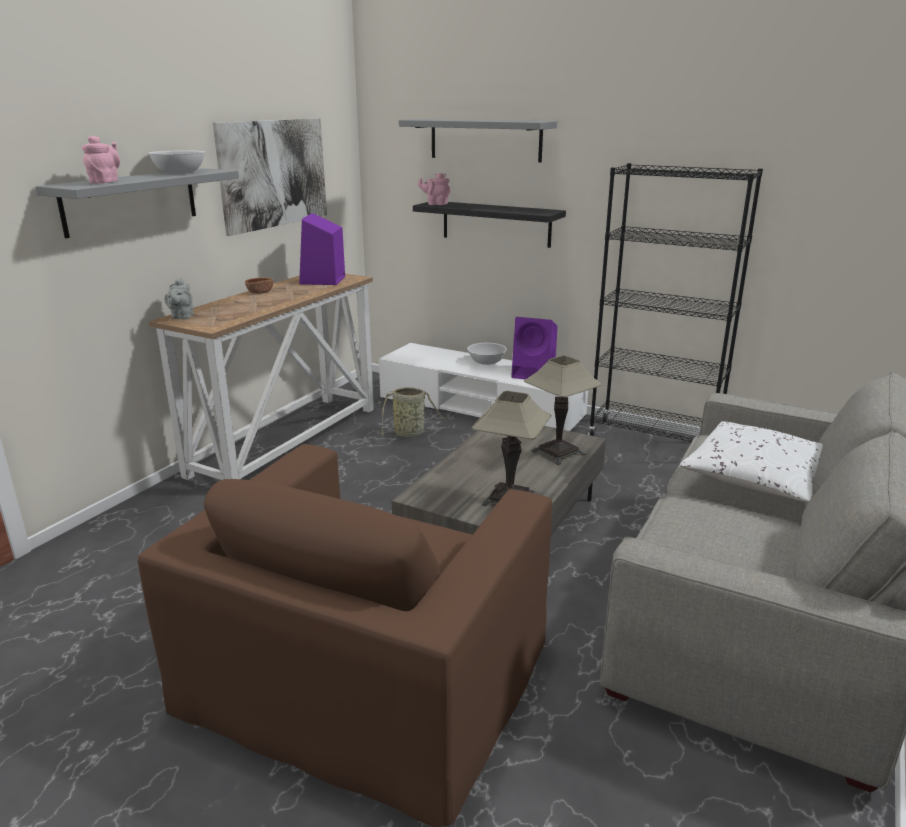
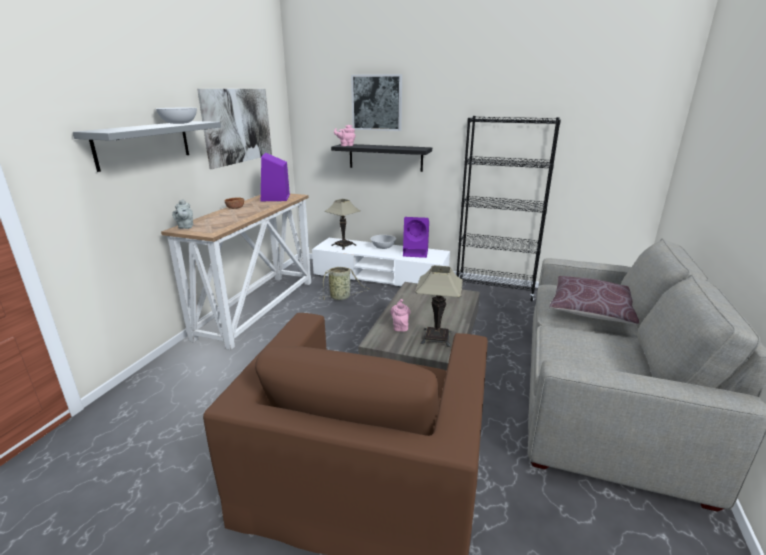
camera: 10 degrees left, 0 degrees up
(106, 182) = (128, 128): pink teapot -> pink teapot (400, 326)
(485, 140) = (377, 102): grey shelf -> picture
(558, 453) = (454, 303): table lamp -> table lamp (343, 245)
(756, 477) = (591, 310): white pillow -> brown pillow

